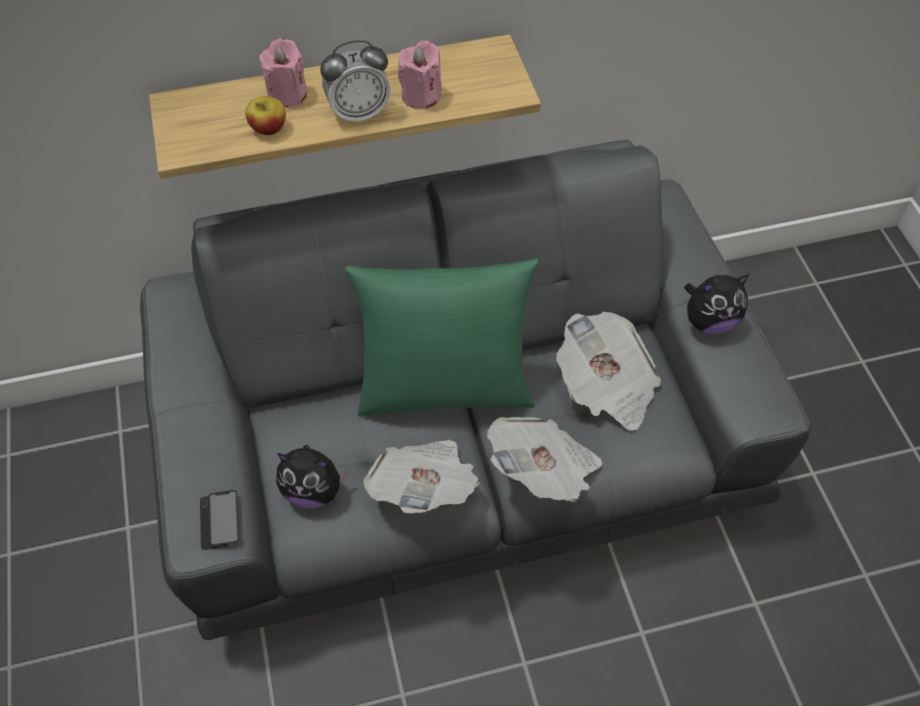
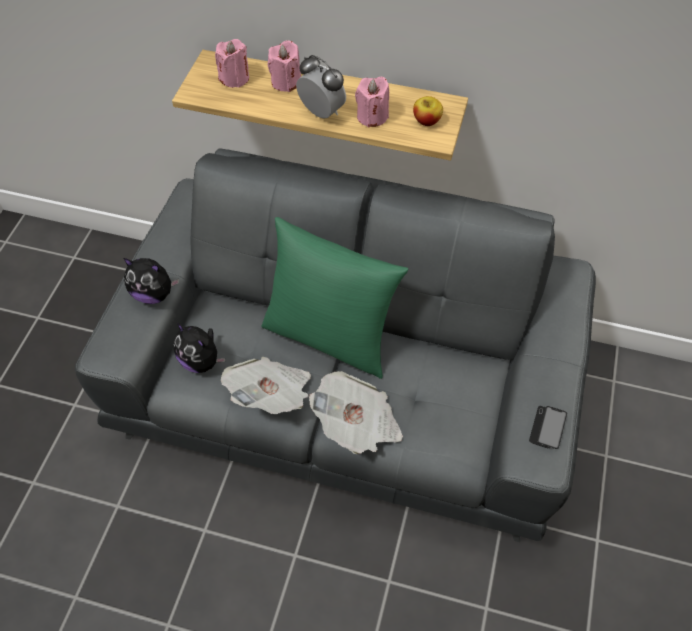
camera: 30 degrees right, 0 degrees up
(219, 113) = (234, 78): none -> pink candle
(219, 520) = (123, 348): phone -> phone (547, 428)
(268, 128) = (257, 100): apple -> apple (426, 121)
(359, 113) = (321, 112): alarm clock -> alarm clock turned 150 degrees counterclockwise
(606, 387) = (442, 390): newspaper -> none
(709, 321) = (540, 378): plush toy -> plush toy (153, 294)

